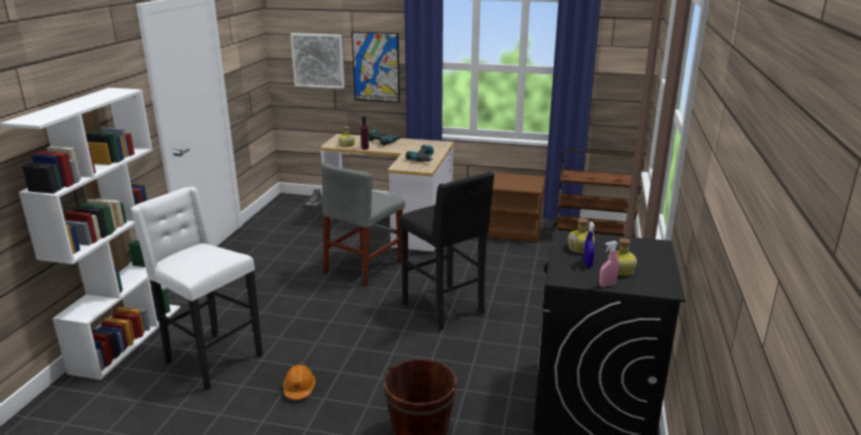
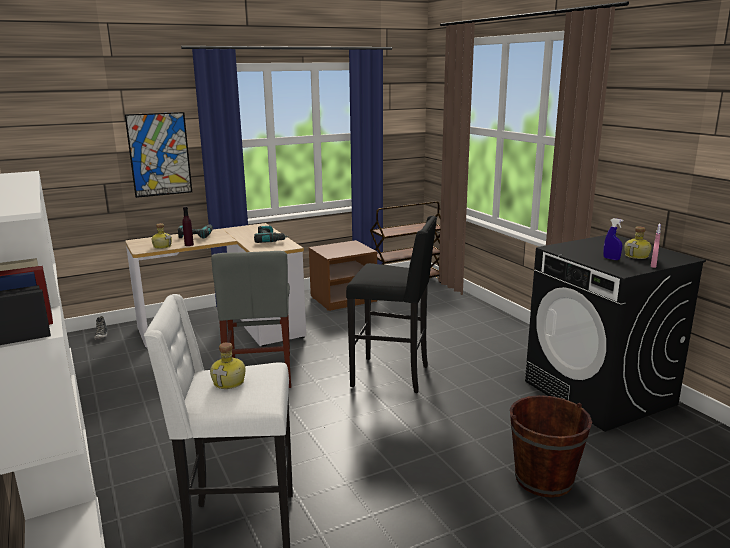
camera: 40 degrees left, 5 degrees down
(299, 388) = (382, 502): orange hard hat -> none
(318, 60) = (80, 154): picture -> none
(581, 248) = (583, 252): bottle -> bottle (230, 382)

